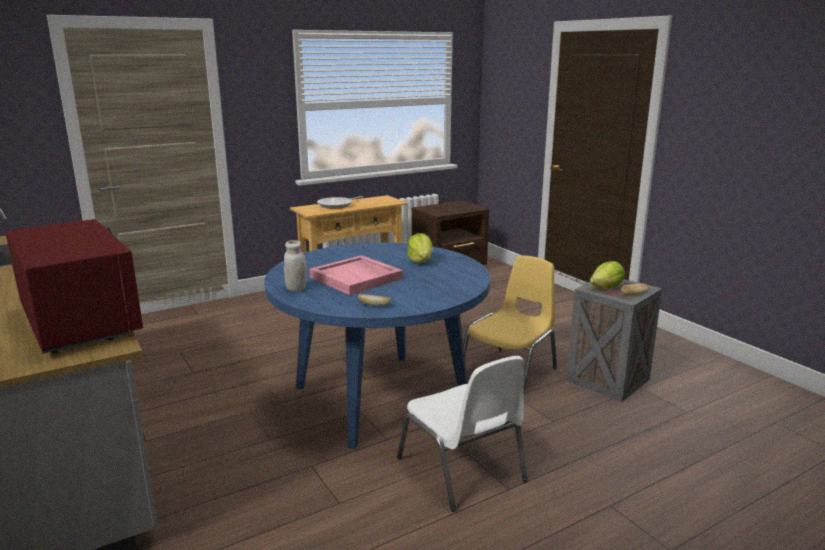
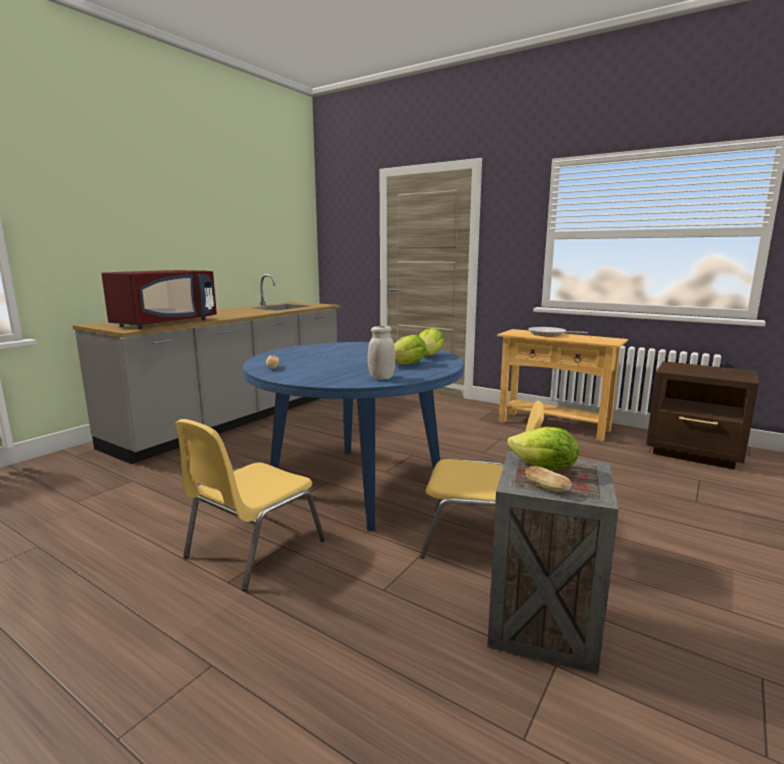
camera: 65 degrees right, 5 degrees down
(296, 289) = (295, 350): white jar -> white jar (381, 378)
(357, 278) = (336, 357): pink tray -> none
(393, 250) = (429, 355): none -> lettuce
(462, 470) = (253, 549): white chair -> yellow chair

